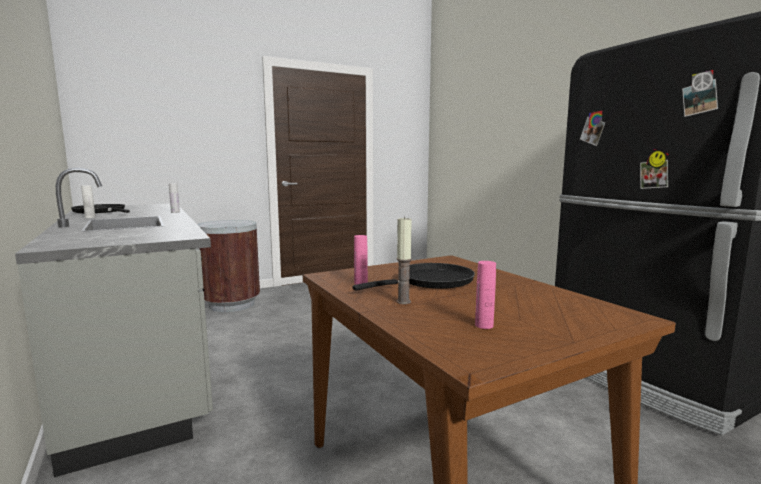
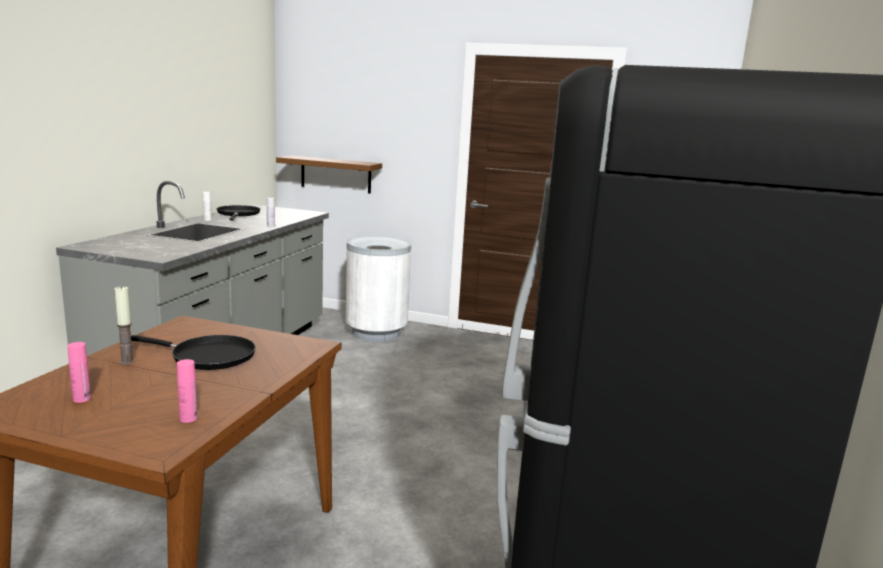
camera: 45 degrees right, 5 degrees up
(147, 172) = (335, 174): none -> brown shelf
(232, 304) = (376, 332): brown trash can -> white trash can
(361, 283) = (172, 337): pink bottle -> pink bottle (188, 418)

